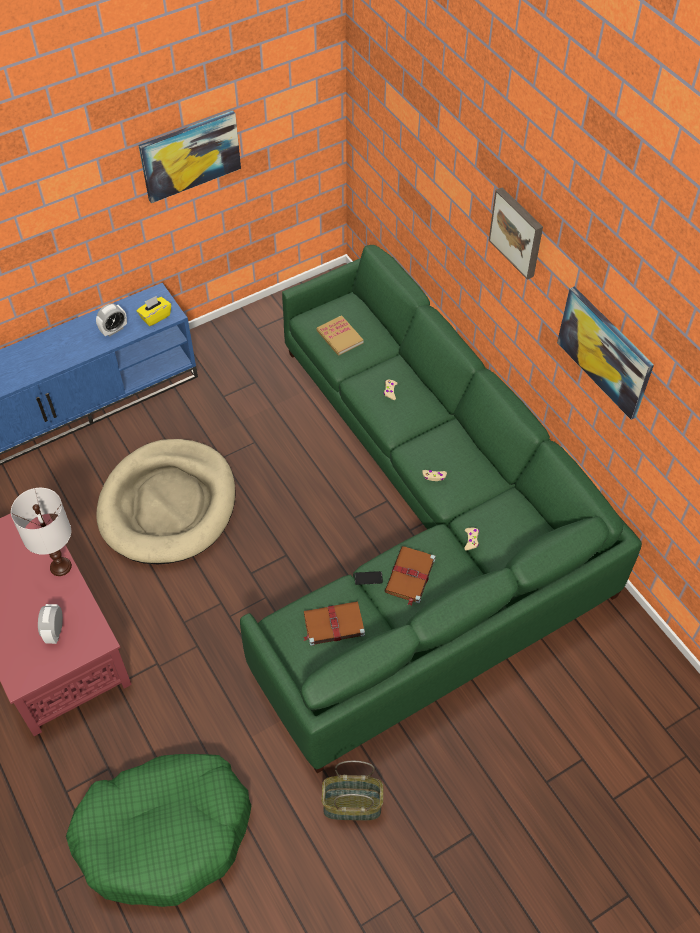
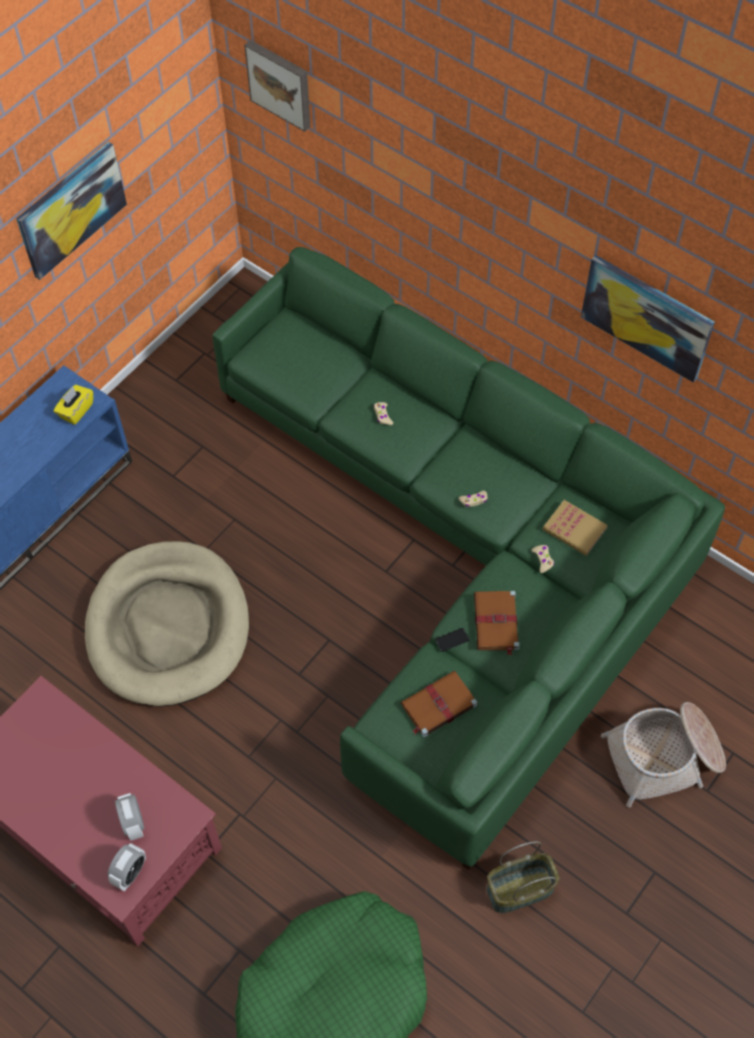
camera: 20 degrees left, 5 degrees up
(61, 566) = (103, 746): white table lamp -> none
(114, 330) = (33, 442): alarm clock -> alarm clock (130, 873)
(339, 337) = (297, 368): book -> book (574, 529)
(518, 232) = (507, 207): picture -> picture (280, 83)
(521, 742) = (665, 758): none -> basket

